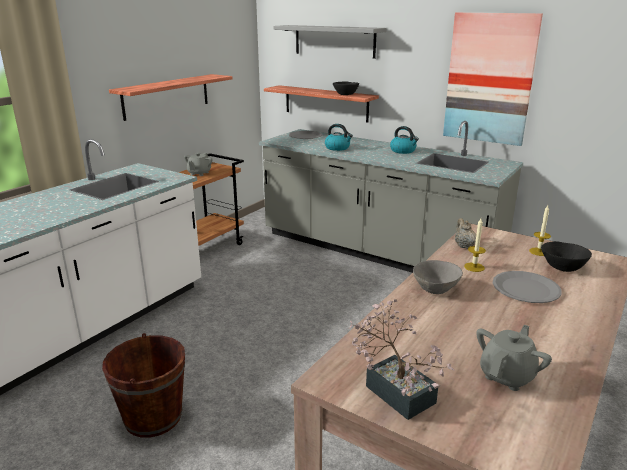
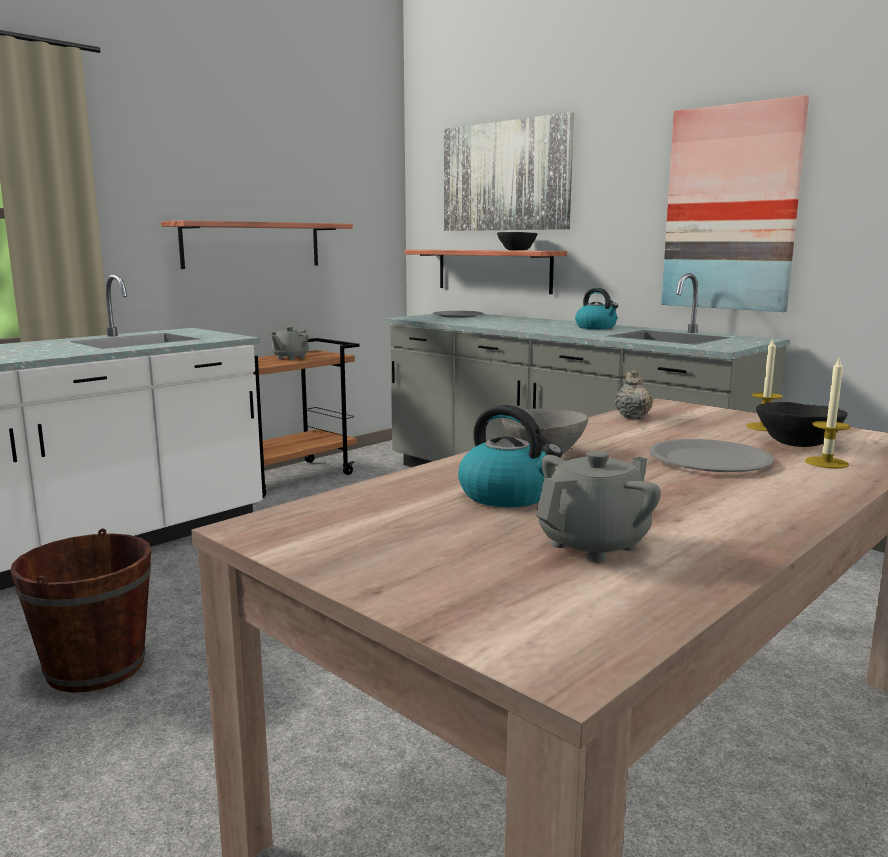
camera: 10 degrees right, 10 degrees down
(334, 41) = (505, 176): grey shelf -> picture
(338, 148) = (496, 324): kettle -> kettle (508, 495)
(395, 389) = (367, 545): potted plant -> none
(474, 267) = (632, 436): candle -> candle (826, 463)

